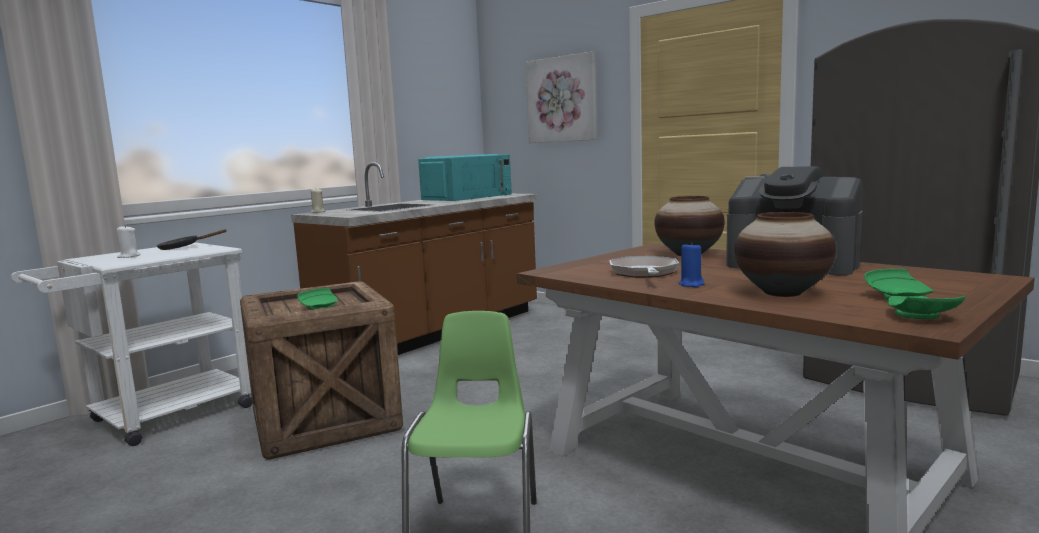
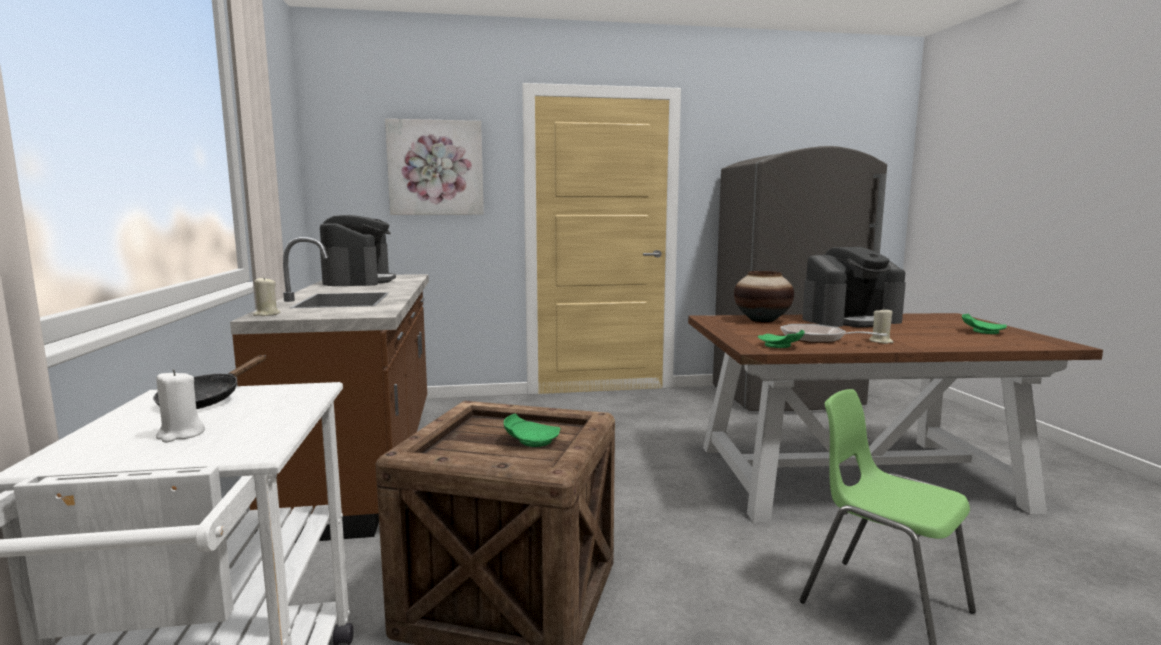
camera: 50 degrees left, 0 degrees up
(467, 197) = (358, 281): turquoise microwave -> coffee machine
(691, 284) = (881, 341): blue candle -> beige candle
(782, 293) = (940, 338): vase -> none
(919, 317) = (1038, 340): green plate -> green plate (780, 346)

